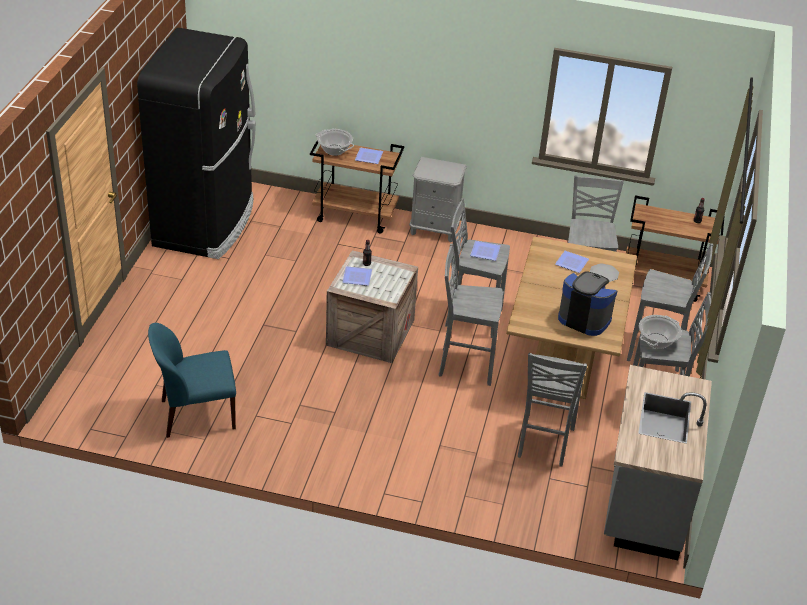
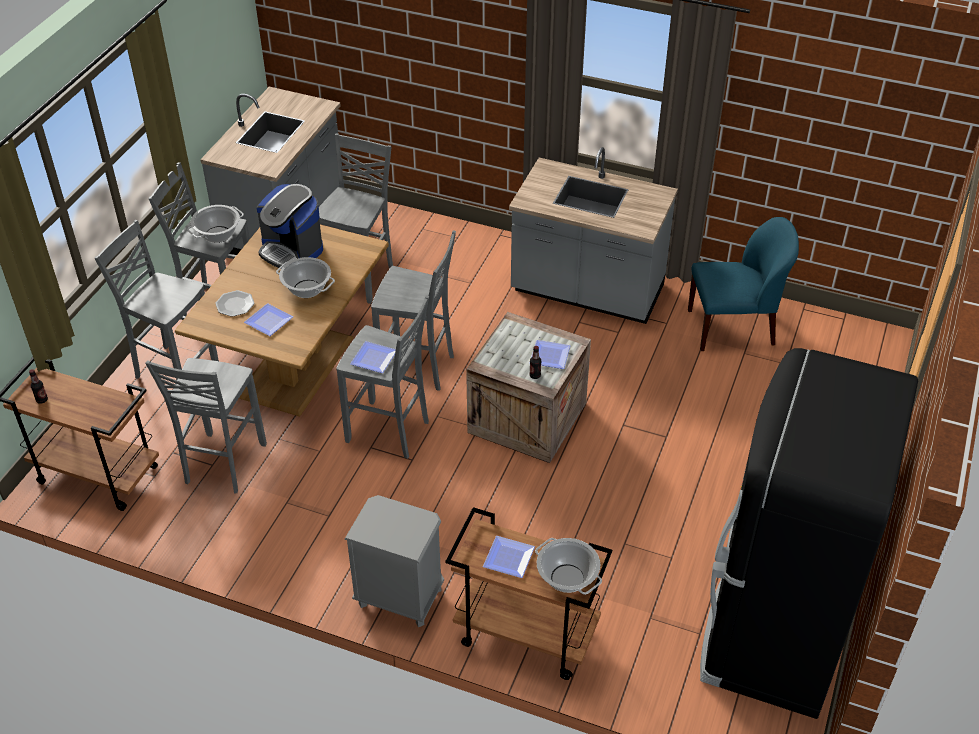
camera: 170 degrees left, 5 degrees up
(329, 442) = (587, 292): none -> grey counter
(555, 287) = (306, 289): none -> cooking pot

